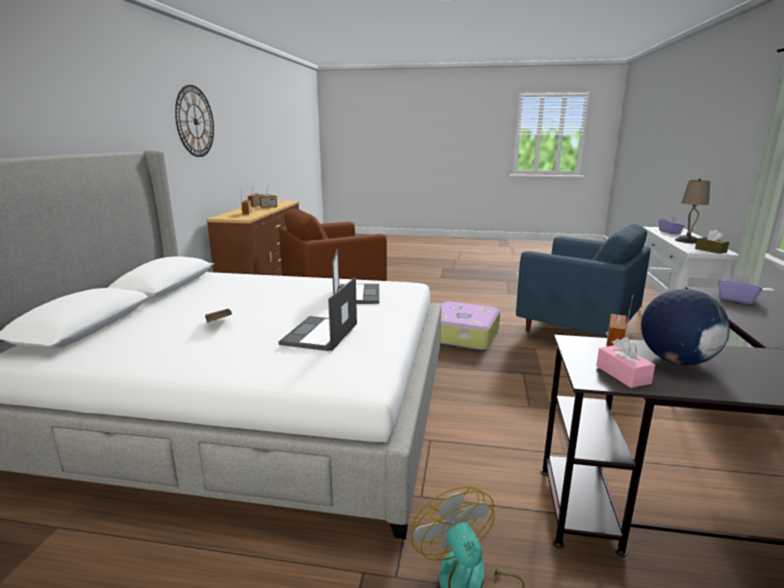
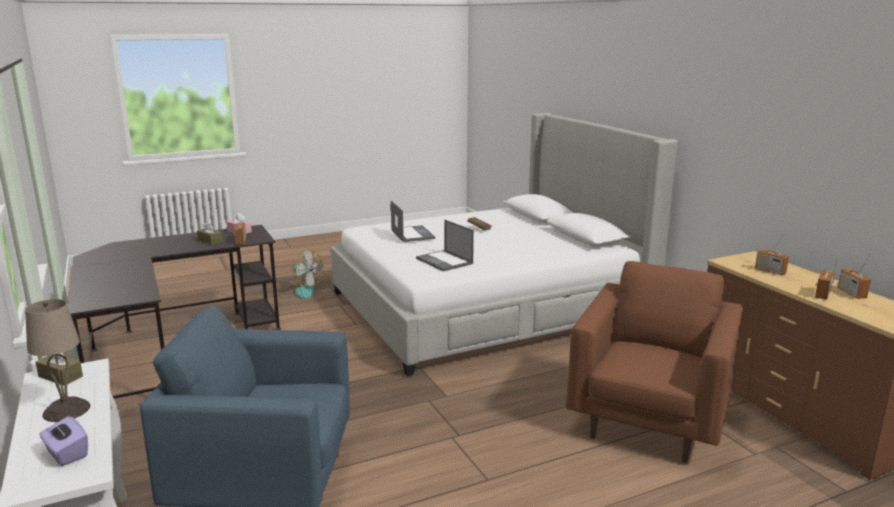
camera: 145 degrees right, 0 degrees up
(195, 121) = (785, 126): wall clock -> none
(462, 335) = (412, 418): suitcase -> none
(676, 361) = (210, 241): globe -> brown tissue box
(737, 299) = (126, 292): purple tissue box -> none

